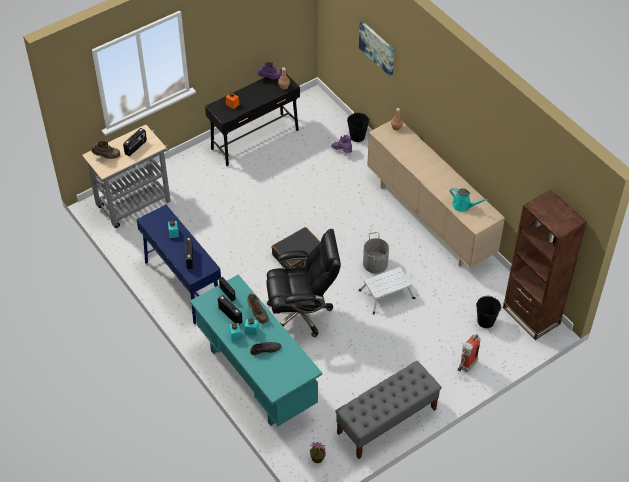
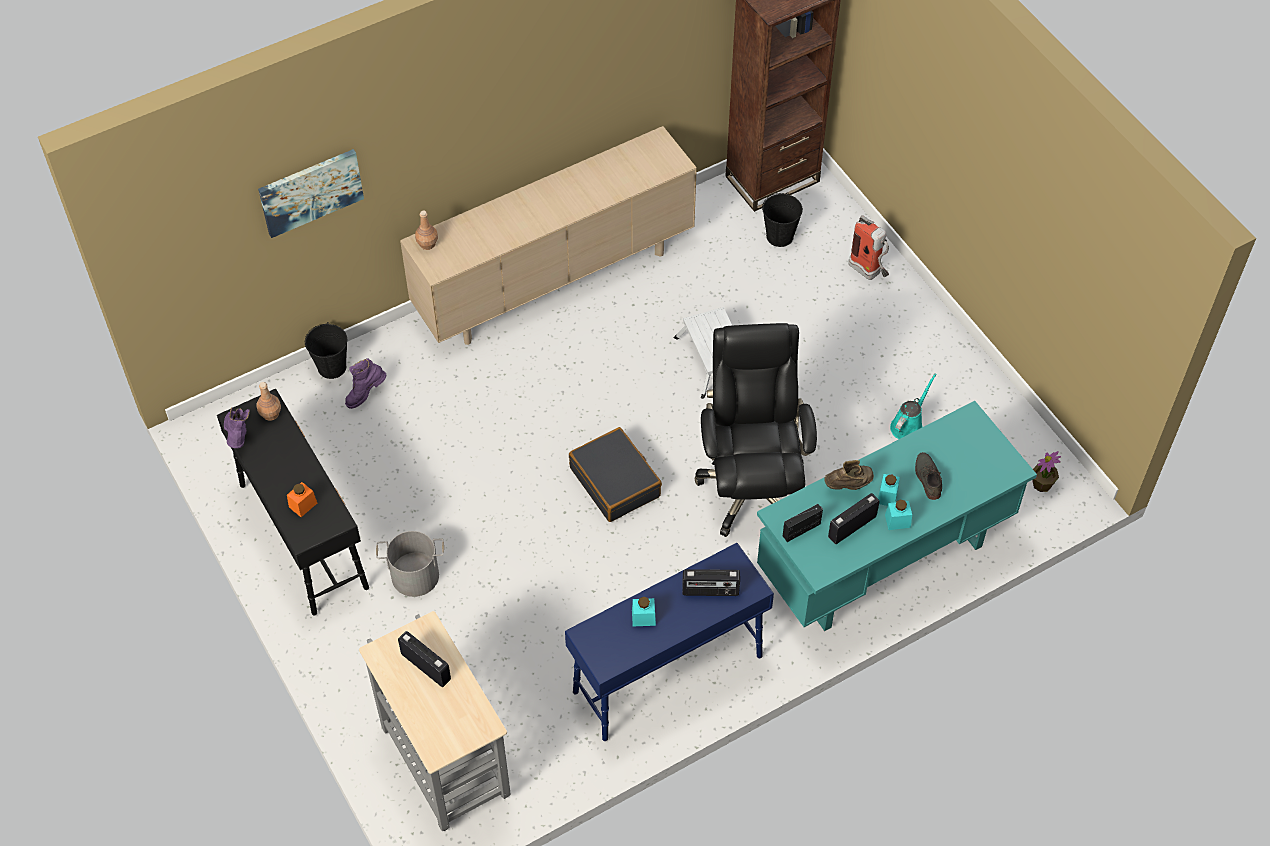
camera: 85 degrees left, 5 degrees up
(106, 156) = (443, 723): brown boot -> none
(375, 263) = (645, 368): grey bucket -> grey bucket (415, 575)
(386, 421) = (971, 385): grey bench -> none
(463, 206) = (631, 174): turquoise watering can -> turquoise watering can (908, 425)

